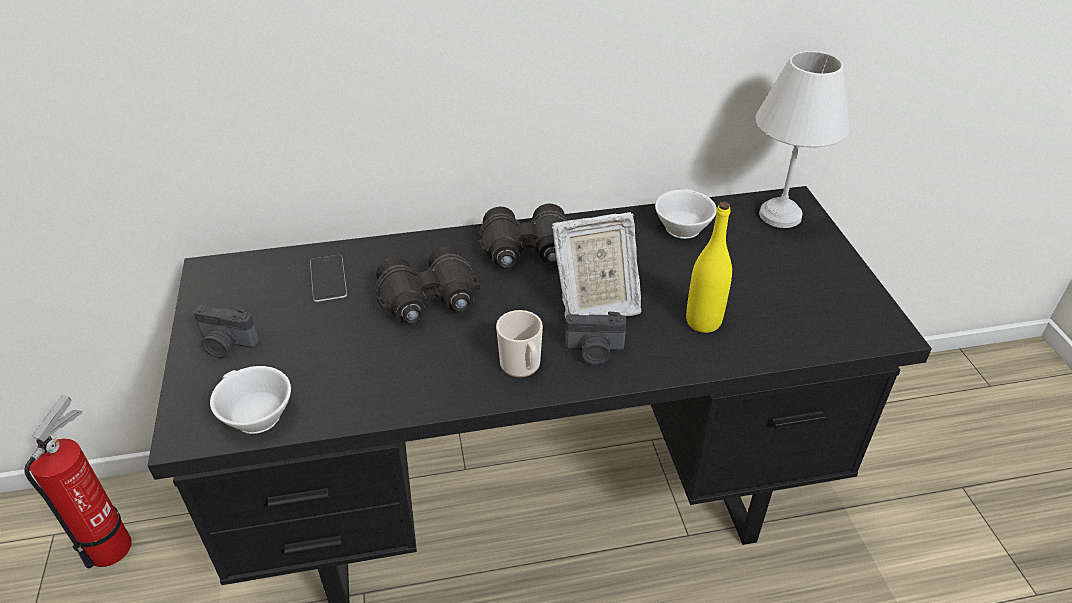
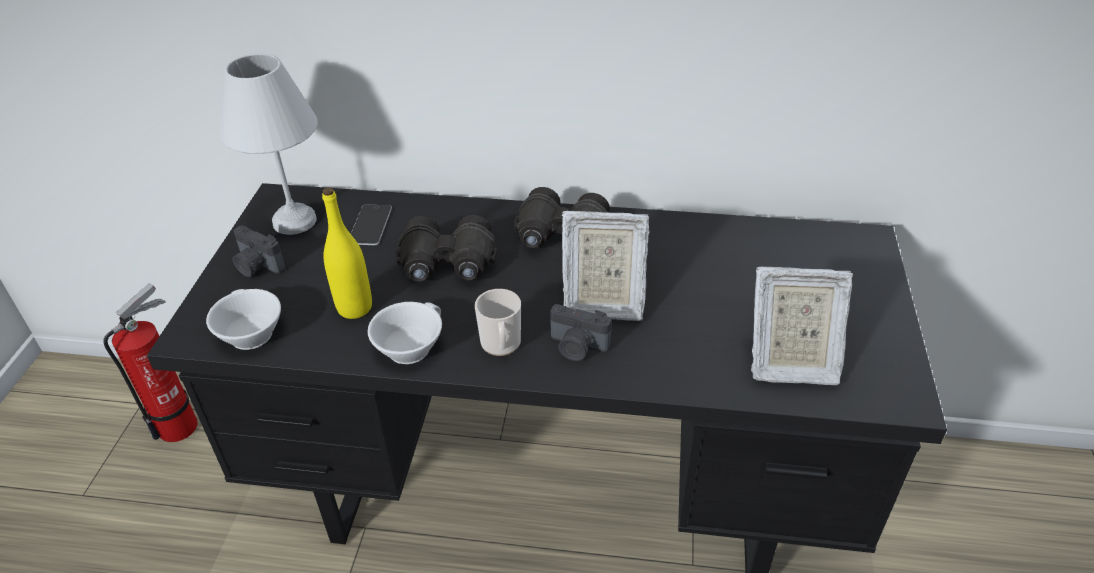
camera: 20 degrees right, 0 degrees up
(680, 226) = (730, 242): white cup -> white cup (408, 346)
(703, 322) = (703, 343): yellow bottle -> yellow bottle (354, 308)
(781, 216) = (846, 253): white table lamp -> white table lamp (294, 222)
(783, 323) = (789, 363): none -> picture frame

